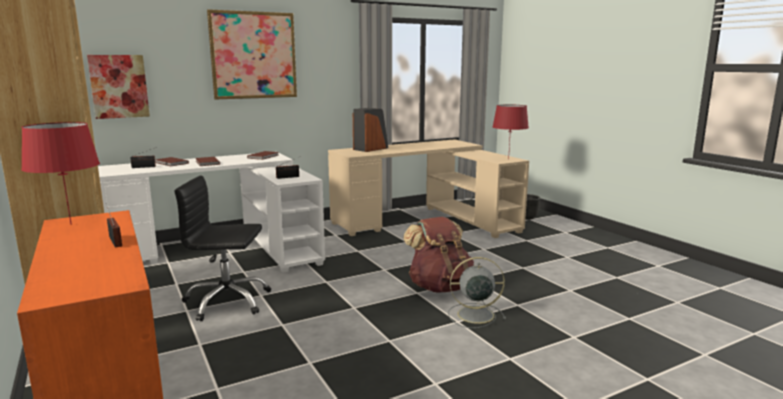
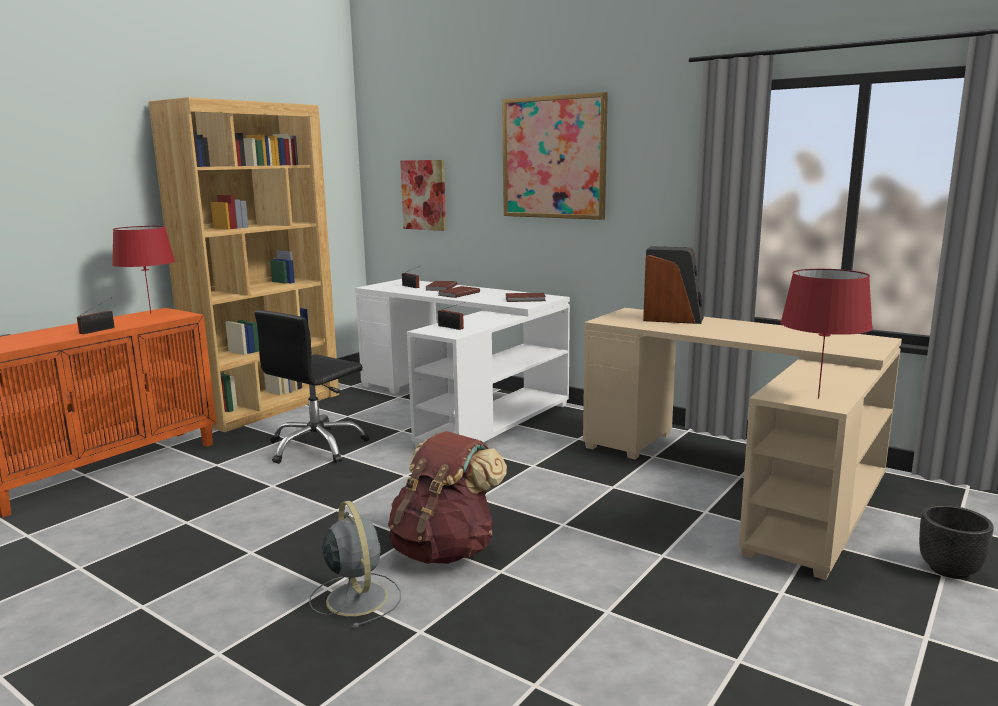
camera: 65 degrees right, 0 degrees up
(227, 301) = (317, 447): black office chair -> black office chair turned 120 degrees counterclockwise

